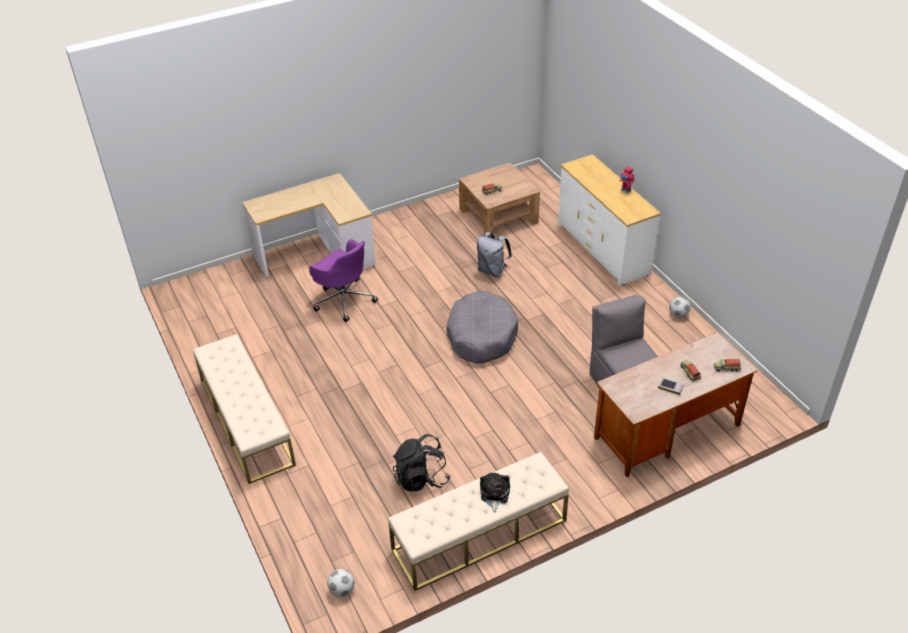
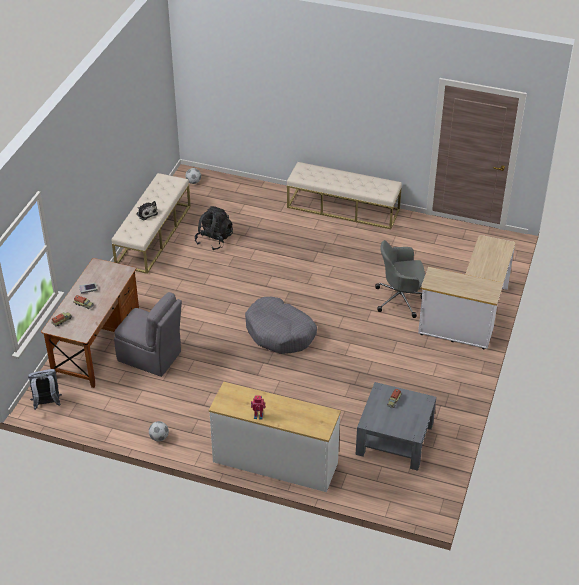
camera: 135 degrees right, 0 degrees up
(344, 299) = (400, 299): purple office chair -> grey office chair
(492, 270) = (334, 385): grey backpack -> grey backpack (47, 403)
(498, 216) = (394, 439): brown coffee table -> grey coffee table

